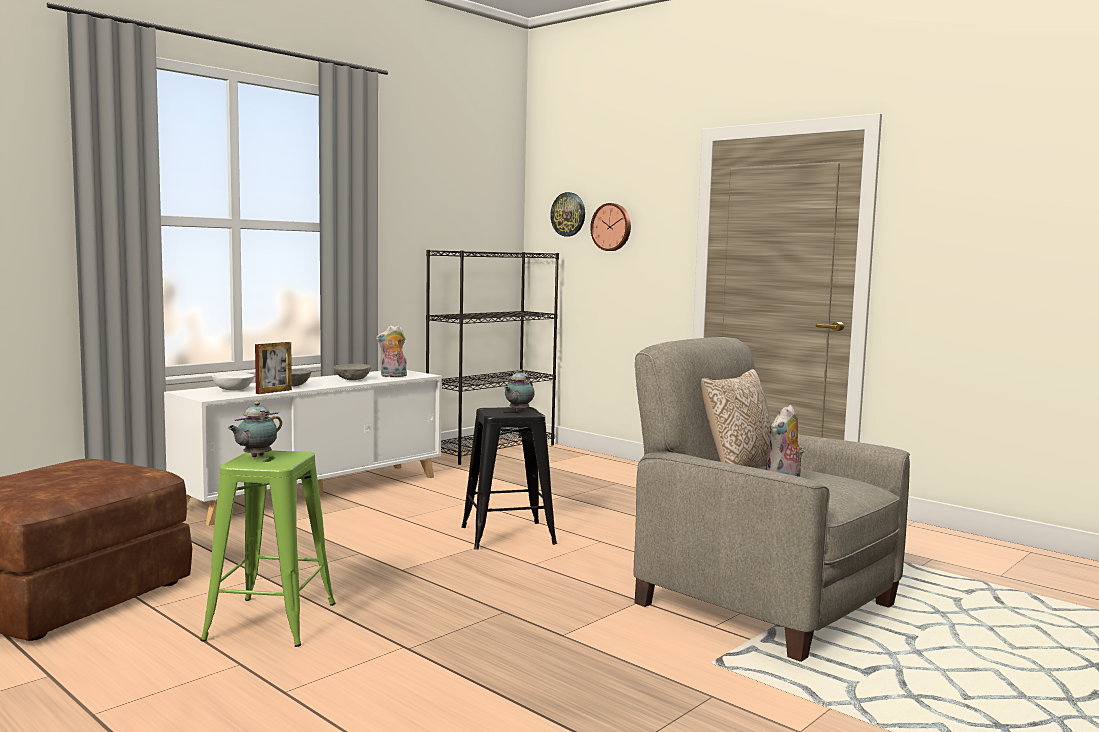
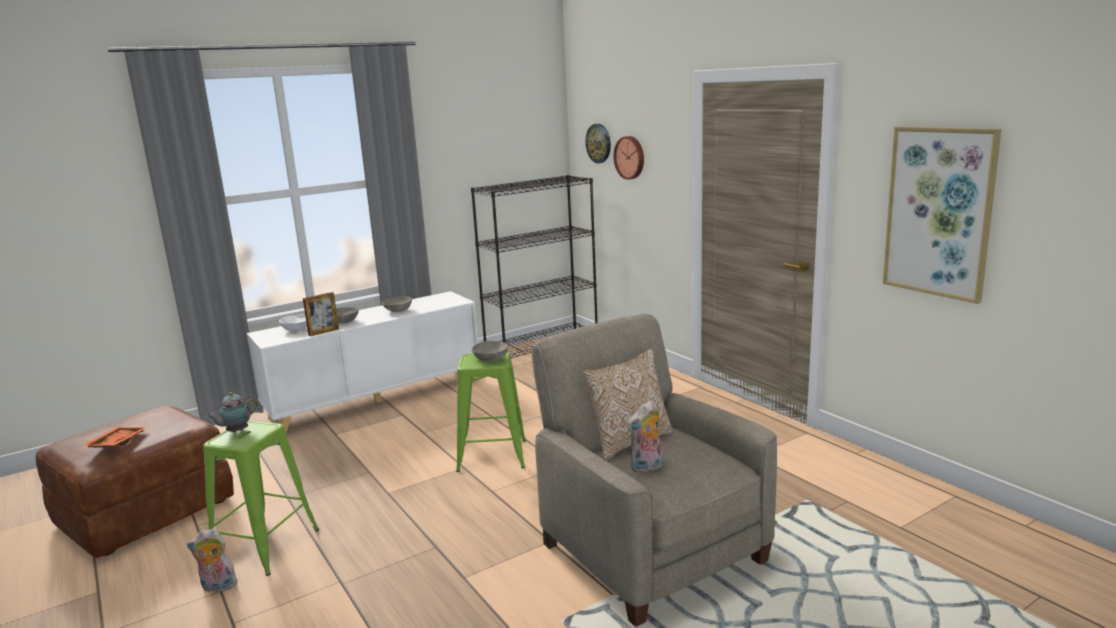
camera: 15 degrees right, 10 degrees up
(53, 485) = (116, 443): none -> orange tray
(393, 376) = (434, 304): plush toy -> plush toy (217, 587)
(507, 535) = (491, 455): black stool -> green stool
(518, 411) = (490, 359): teapot -> grey bowl
(998, 254) = (939, 212): none -> picture

